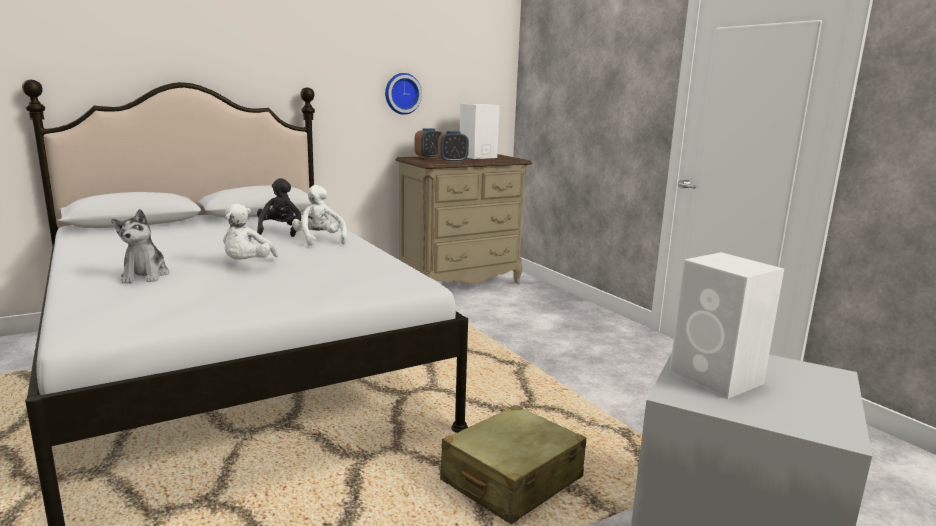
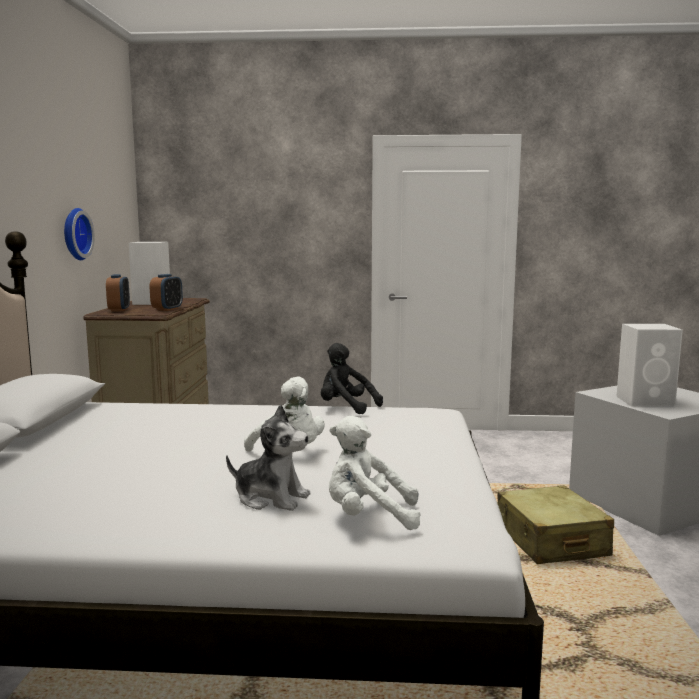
camera: 55 degrees left, 5 degrees down
(280, 231) = (155, 424): black plush toy -> black plush toy (346, 407)
(319, 240) = (230, 417): white plush toy -> white plush toy (368, 517)

